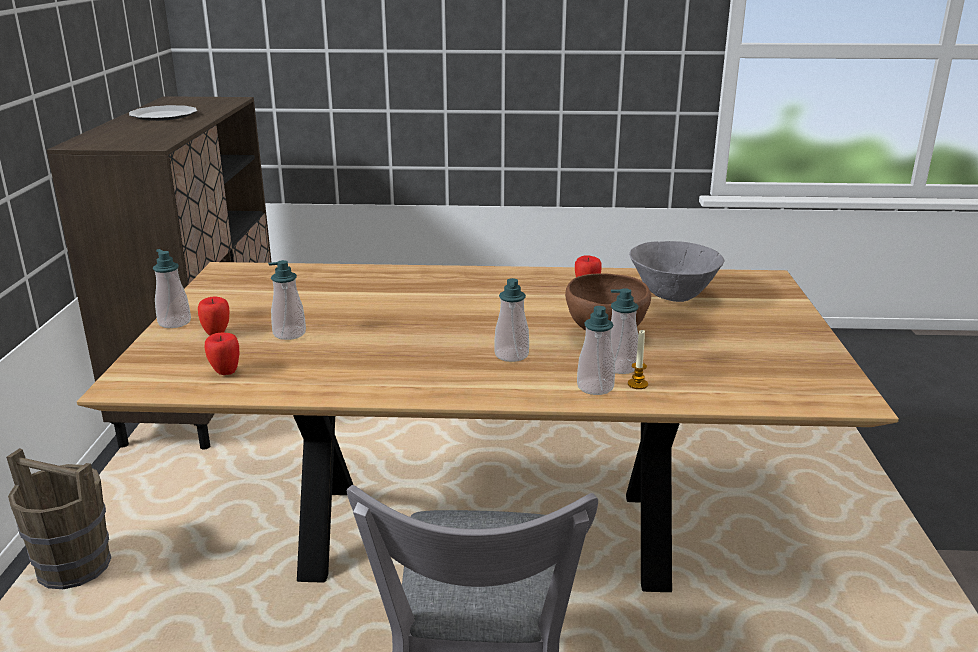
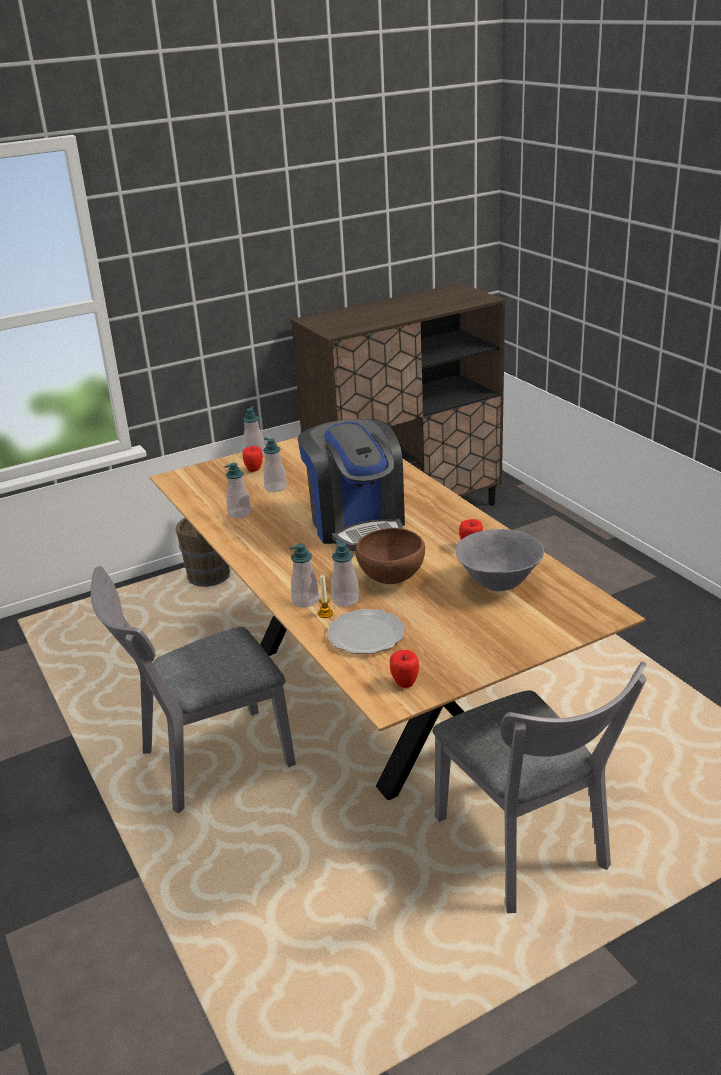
camera: 60 degrees right, 5 degrees up
(164, 116) = (407, 305): plate -> plate (366, 635)
(225, 372) = (211, 493): apple -> apple (405, 683)
(457, 319) = (356, 524): none -> coffee machine
(511, 355) = (322, 559): soap dispenser -> soap dispenser (239, 513)
(799, 539) = (527, 852): none -> grey chair

